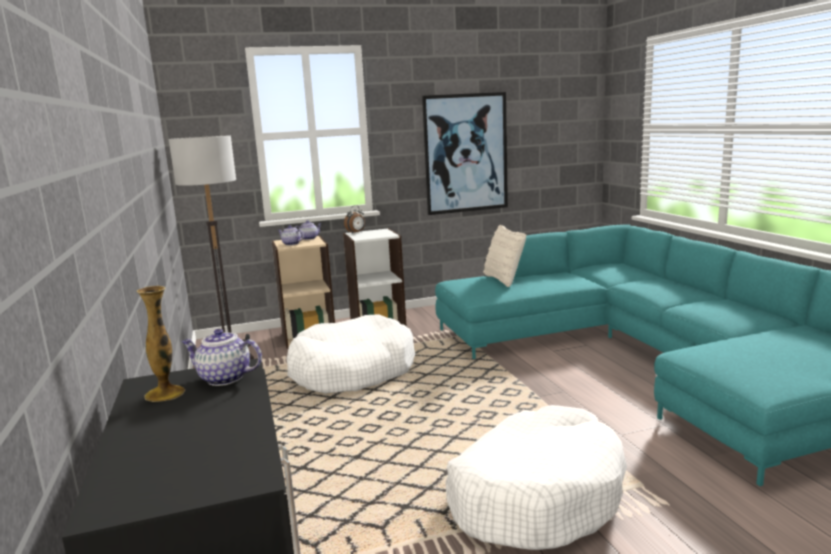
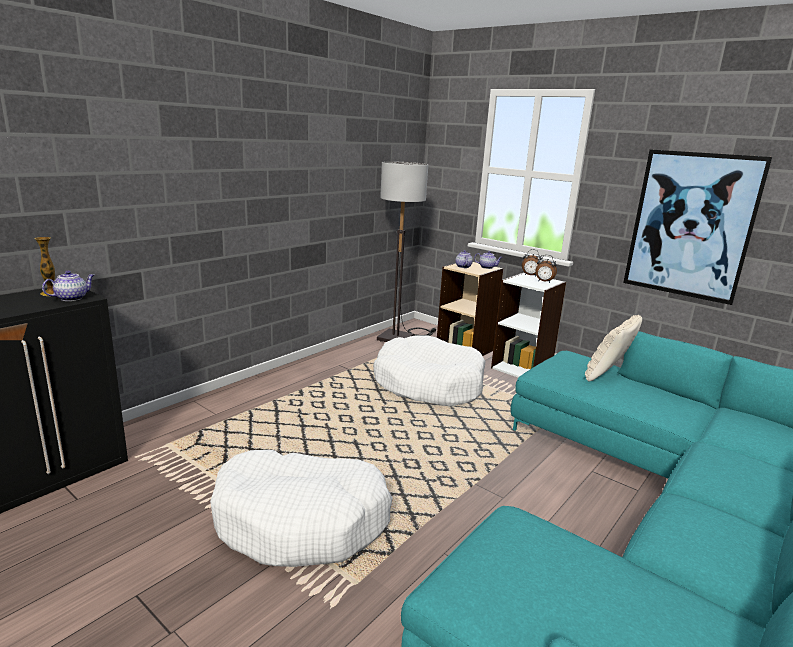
camera: 55 degrees right, 5 degrees up
(223, 378) = (72, 298): teapot -> teapot turned 60 degrees clockwise
(379, 232) = (544, 282): none -> alarm clock

